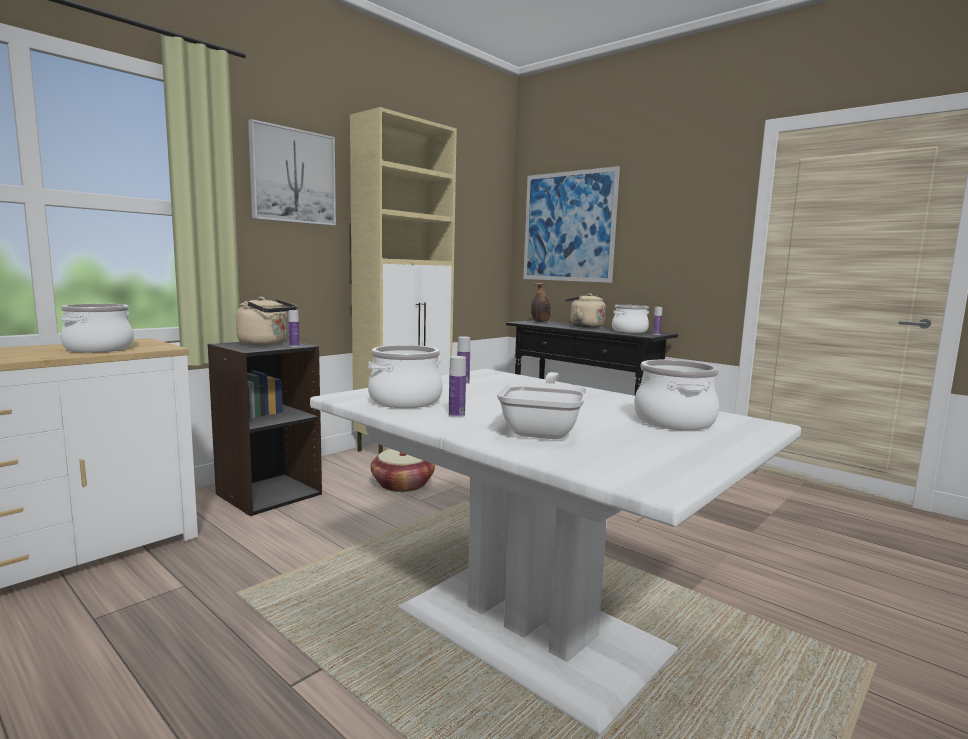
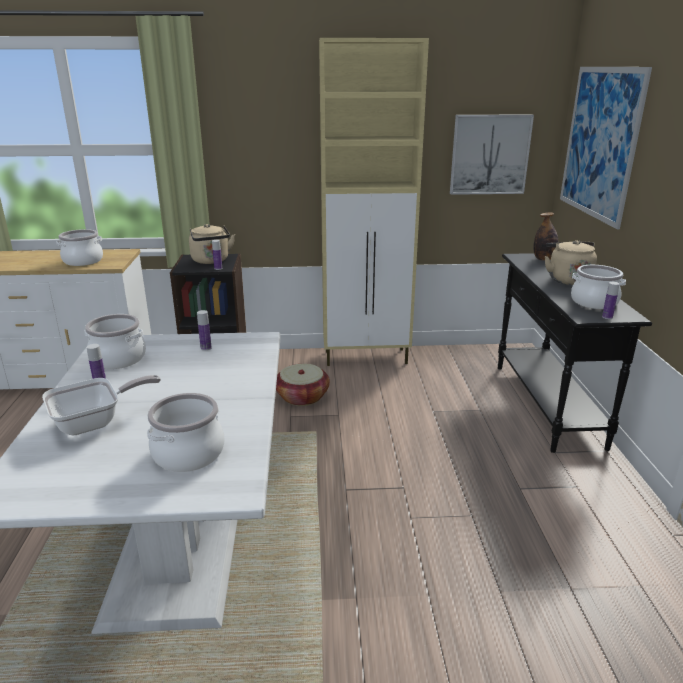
camera: 45 degrees right, 15 degrees up
(293, 176) = (263, 110): picture -> picture (489, 154)

